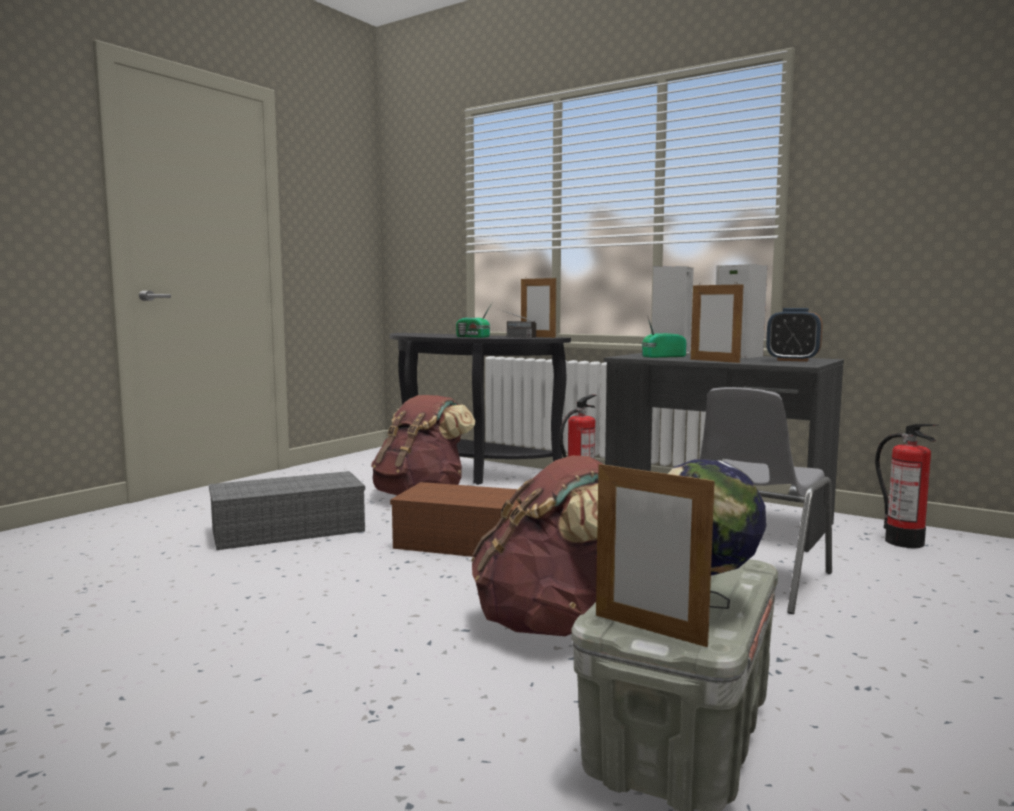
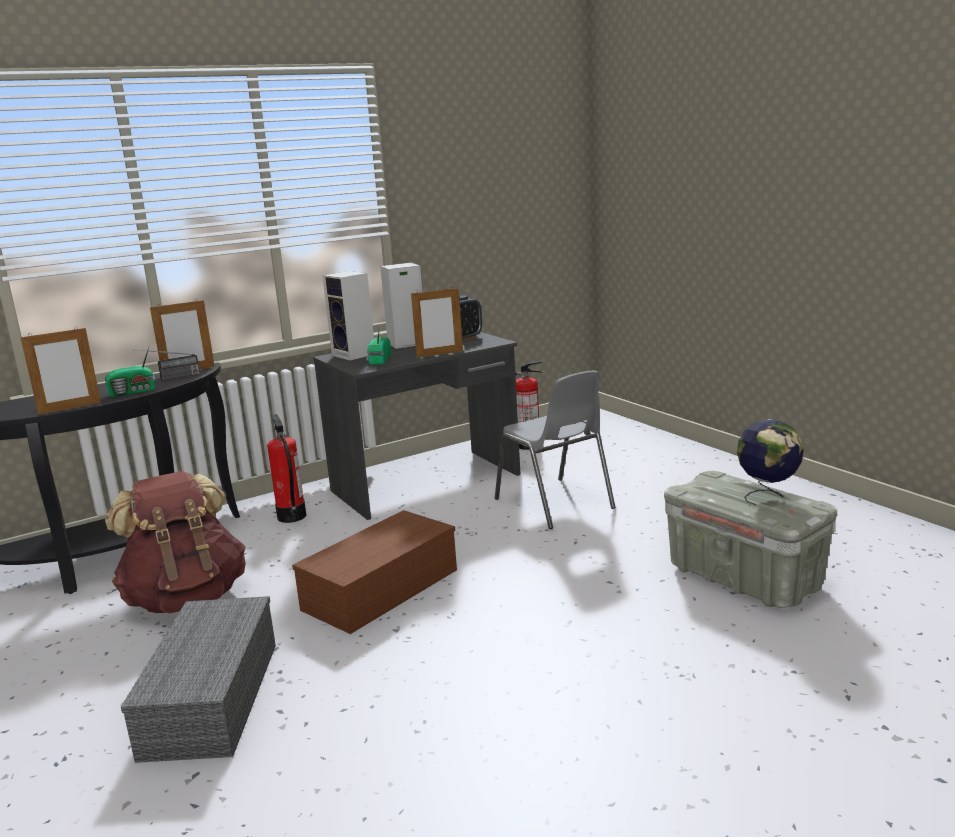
camera: 65 degrees left, 10 degrees up
(551, 623) = (579, 586): brown backpack -> none
(649, 630) = (800, 515): picture frame -> picture frame (70, 408)

